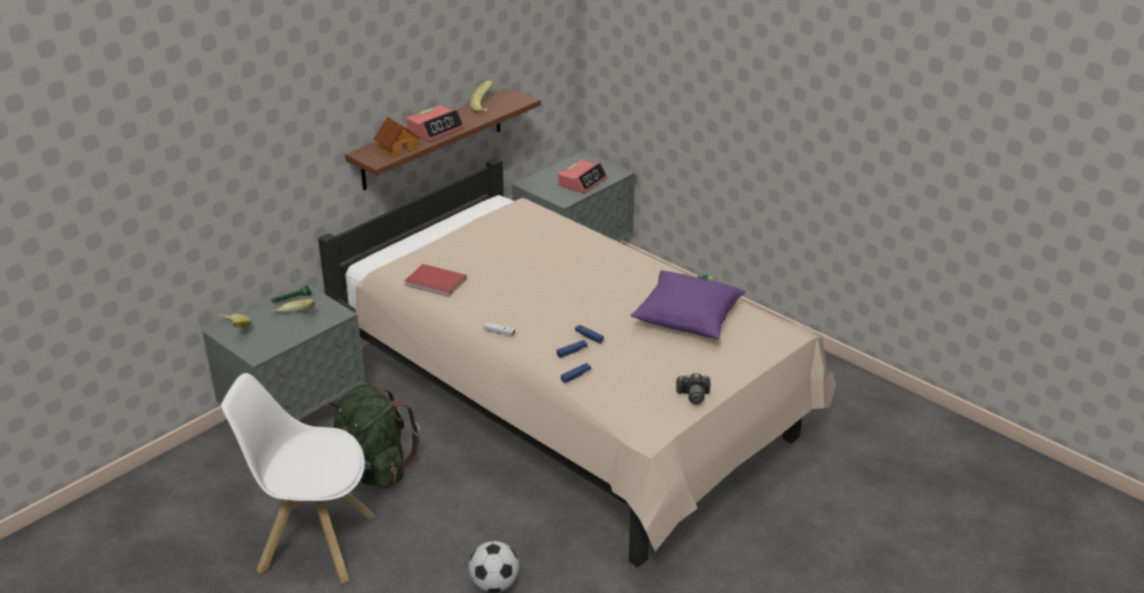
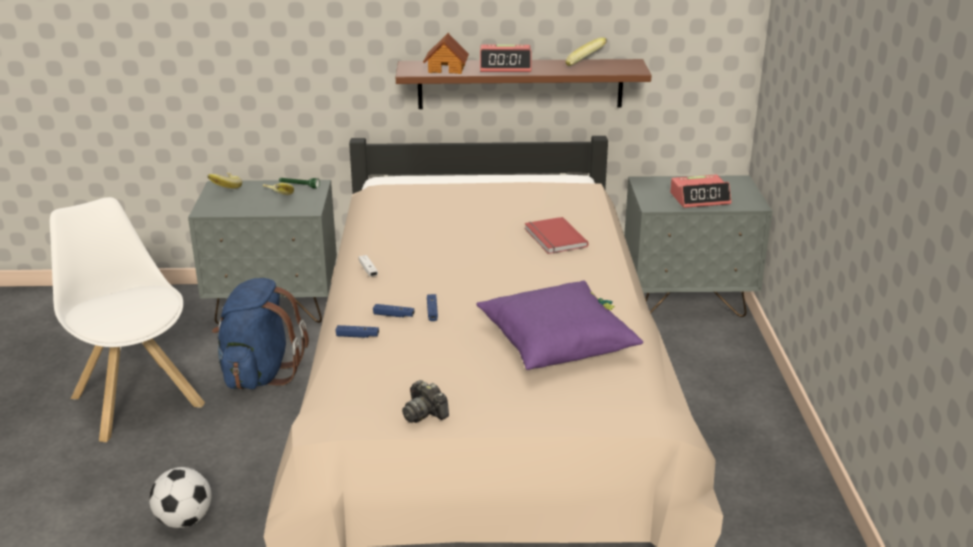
camera: 45 degrees right, 5 degrees down
(374, 469) = (259, 373): green backpack -> blue backpack
(435, 283) = (394, 212): red book -> red book (553, 238)

